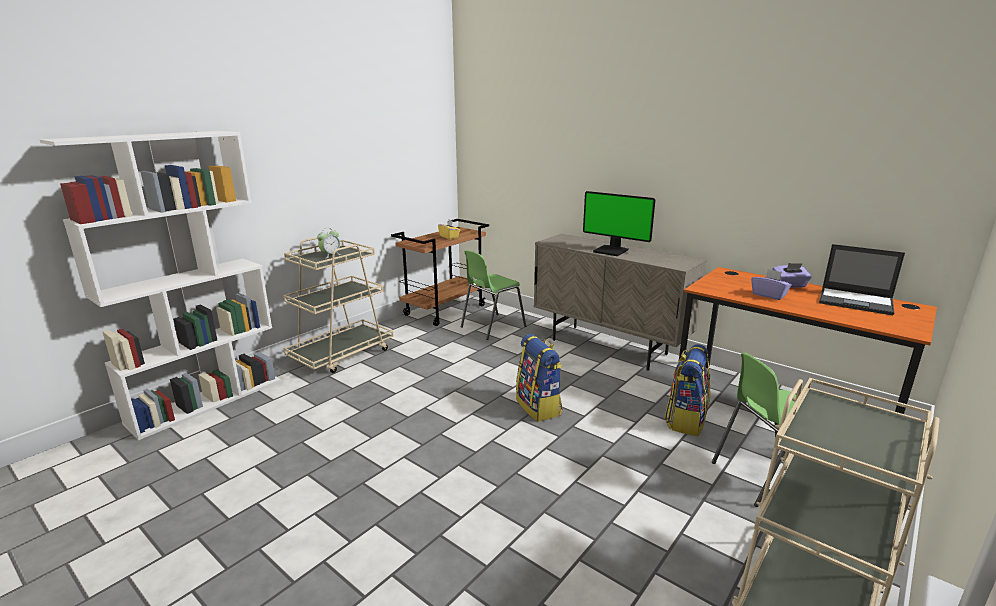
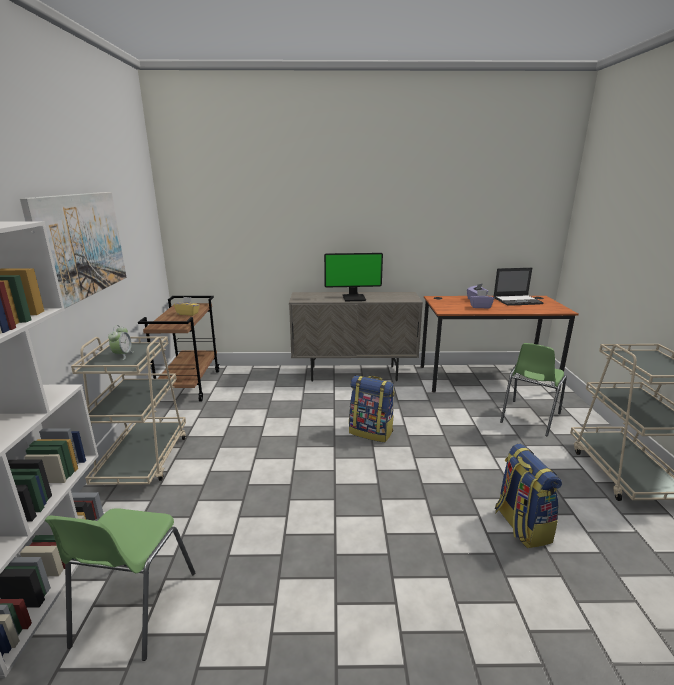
camera: 40 degrees left, 0 degrees up
(327, 157) = (80, 245): none -> picture
(492, 327) = (251, 386): green chair -> green chair (134, 608)
(685, 420) = (456, 403): backpack -> backpack (521, 526)

